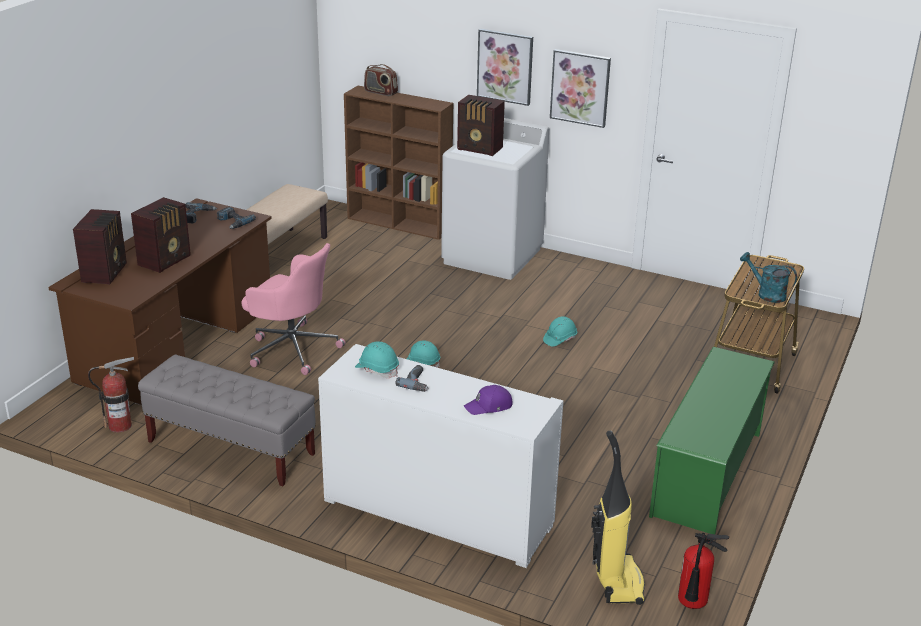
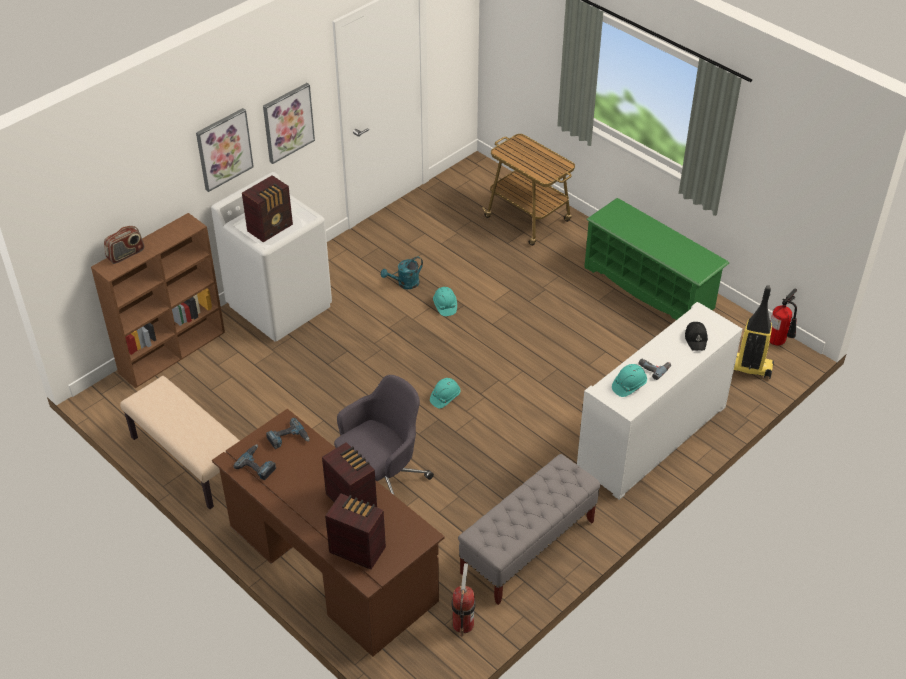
camera: 70 degrees left, 15 degrees up
(292, 348) = (382, 479): pink office chair -> grey office chair
(489, 406) = (696, 339): purple cap -> black cap
(766, 294) = (554, 165): turquoise watering can -> turquoise watering can (405, 284)

